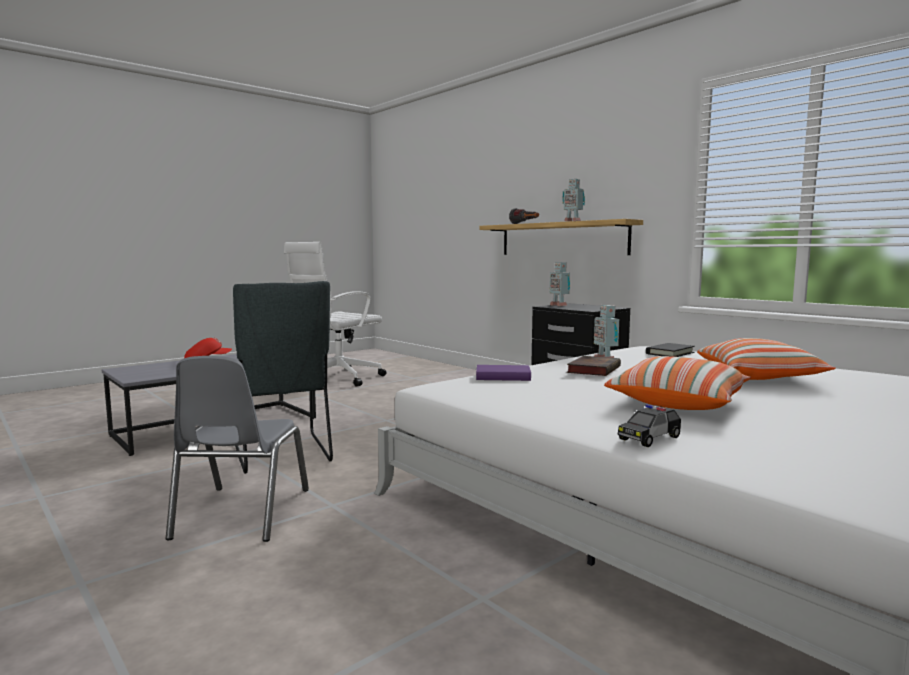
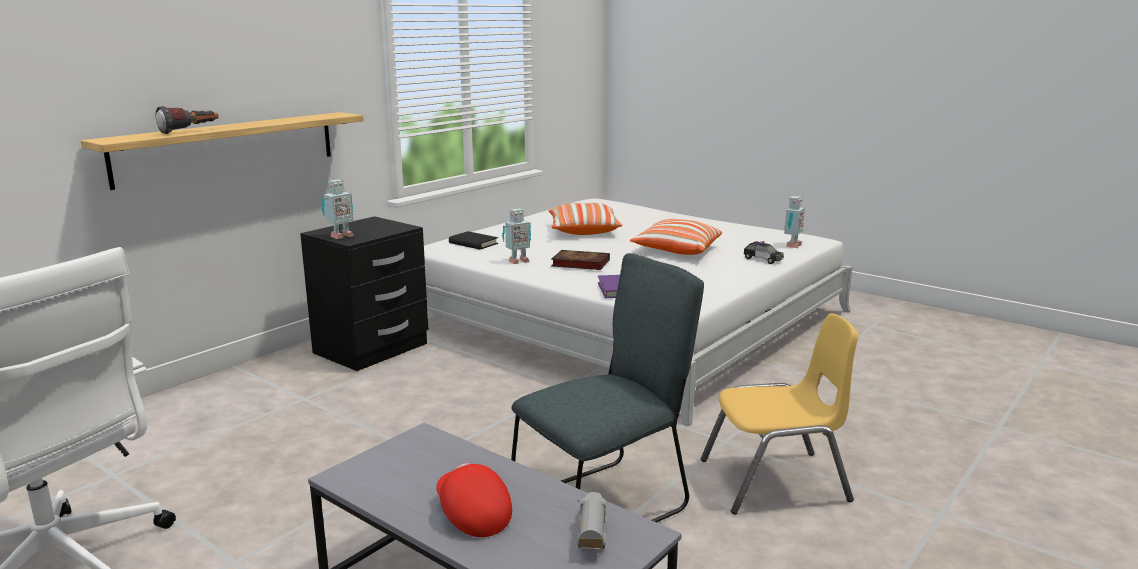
camera: 100 degrees left, 10 degrees up
(154, 372) = (591, 534): none -> toy truck
(241, 513) = (775, 481): grey chair -> yellow chair
(572, 221) = (277, 122): toy robot -> toy robot (791, 246)

